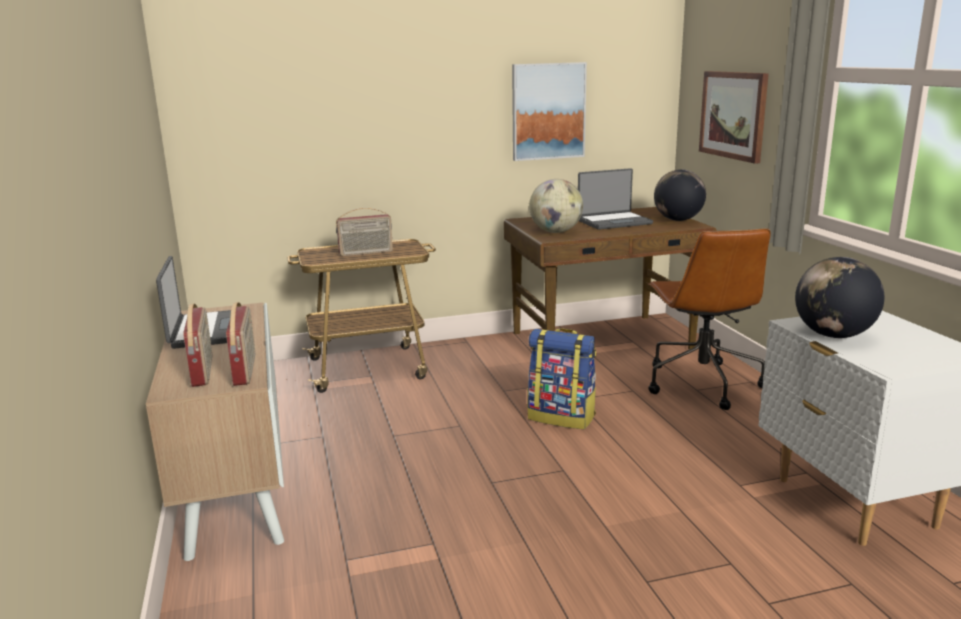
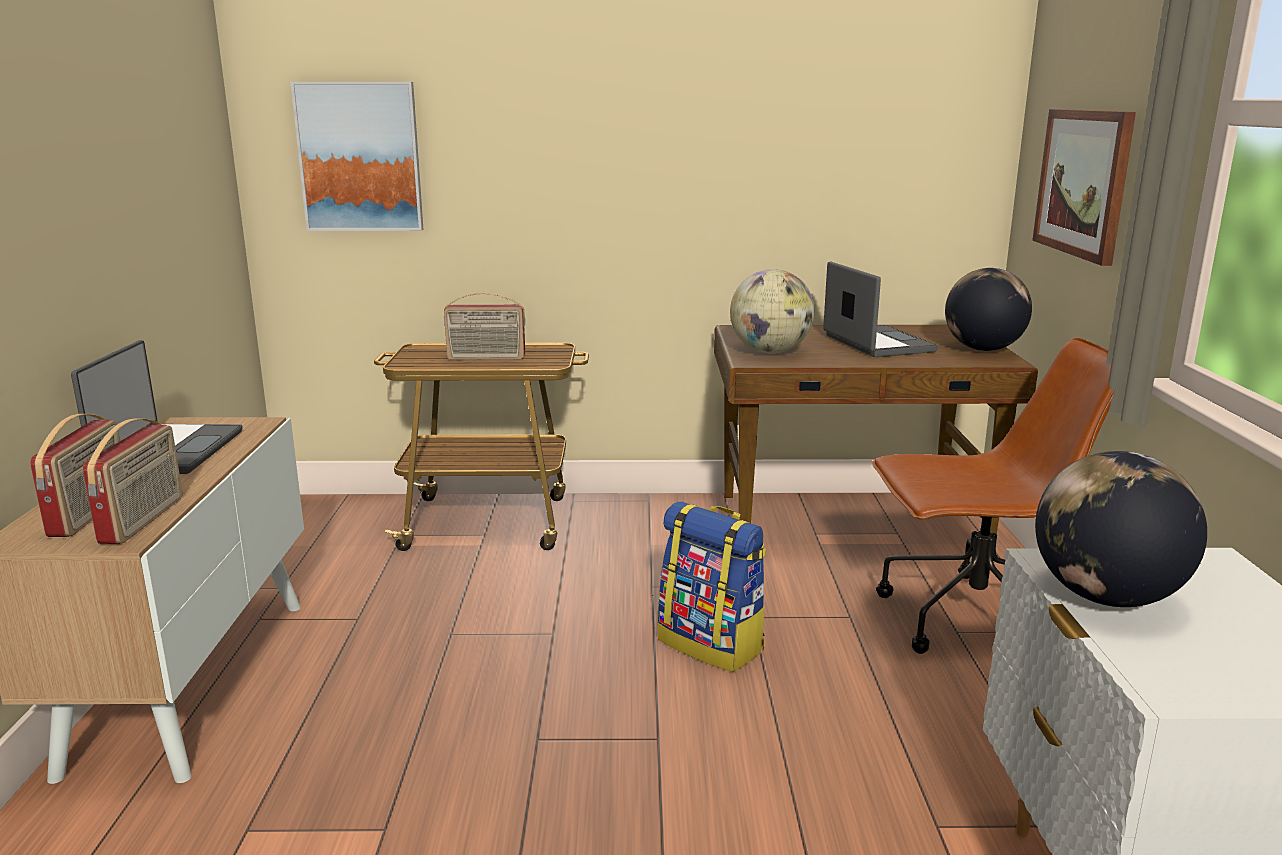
camera: 15 degrees right, 0 degrees up
(548, 111) = (794, 165): picture -> picture (360, 157)
(614, 222) = (876, 344): laptop -> laptop turned 105 degrees counterclockwise
(701, 383) = (970, 621): brown office chair -> brown office chair turned 105 degrees counterclockwise

